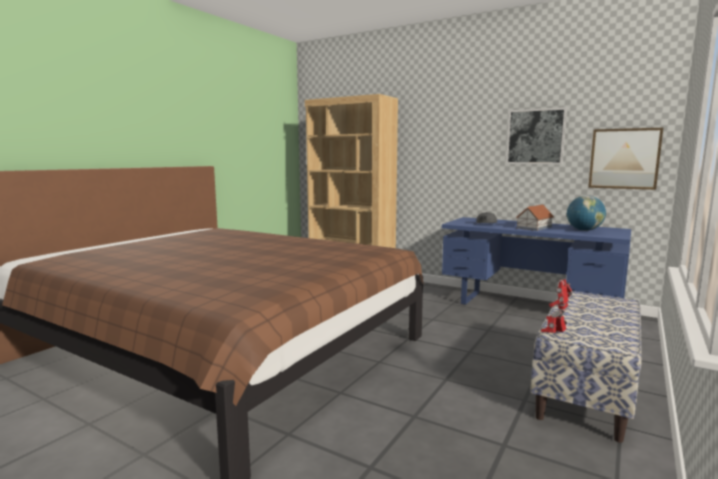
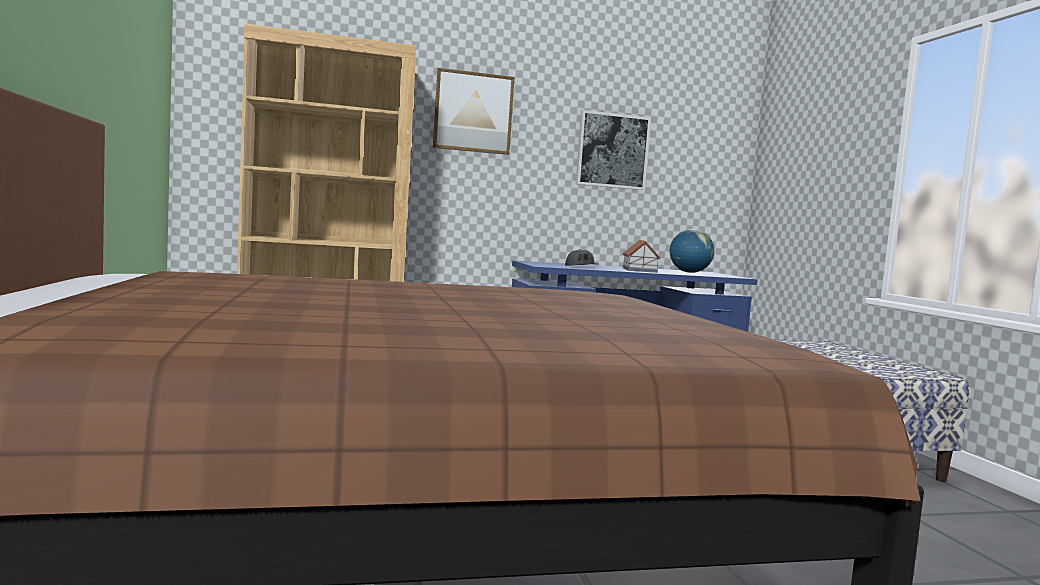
camera: 45 degrees left, 5 degrees down
(554, 334) = (886, 374): toy robot -> none
(624, 158) = (705, 188): picture -> picture (473, 112)

